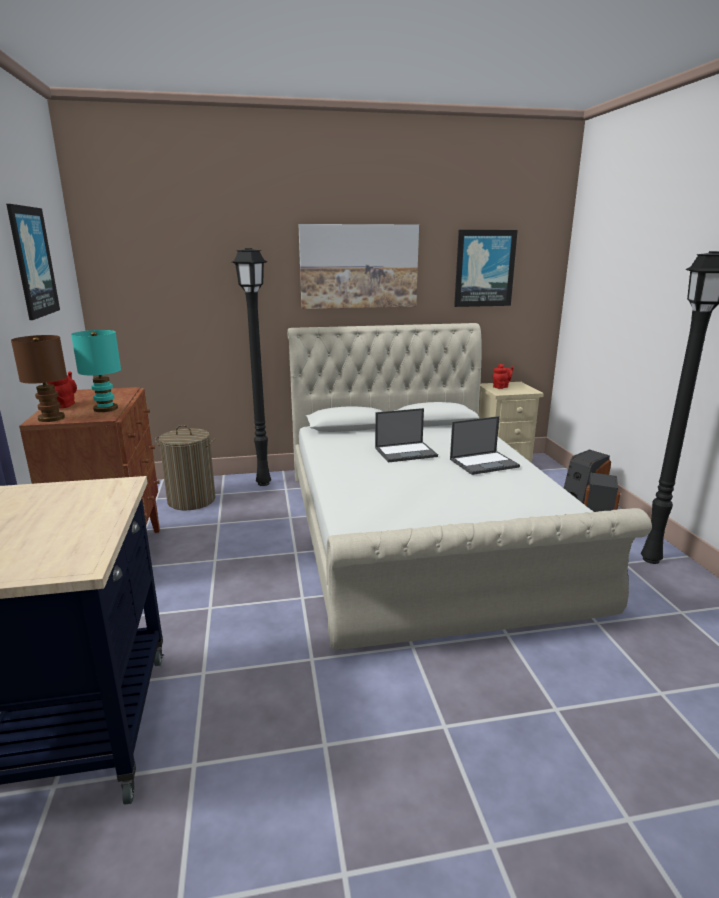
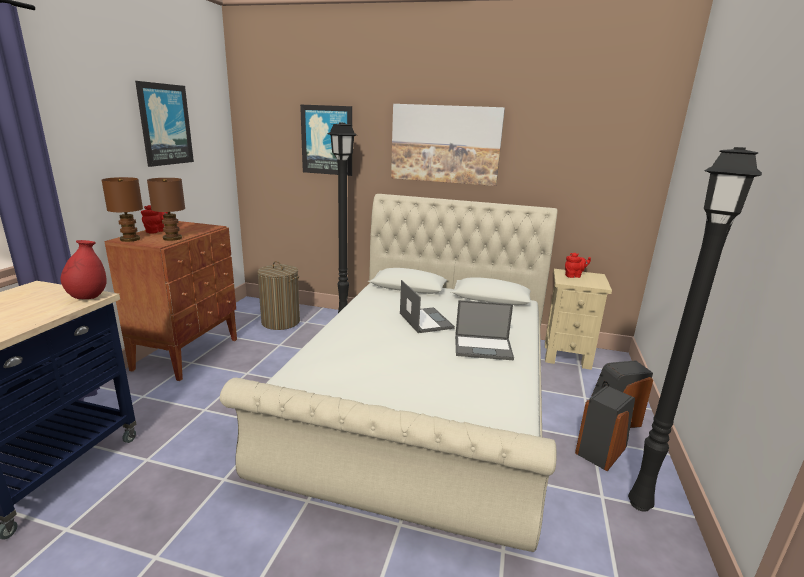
camera: 25 degrees right, 0 degrees up
(106, 408) = (173, 238): turquoise table lamp -> brown table lamp
(118, 487) = (88, 297): none -> red vase
(406, 452) = (425, 320): laptop -> laptop turned 120 degrees counterclockwise
(484, 268) = (573, 154): picture -> picture (327, 140)

